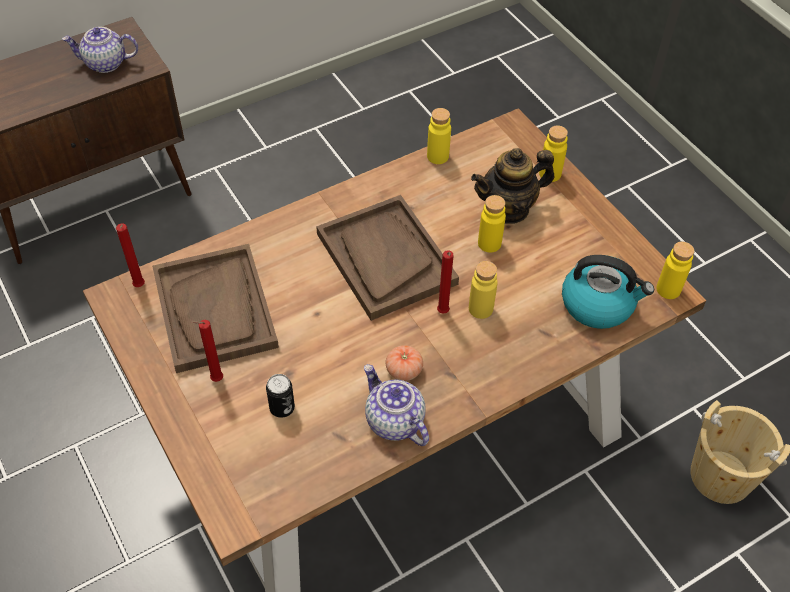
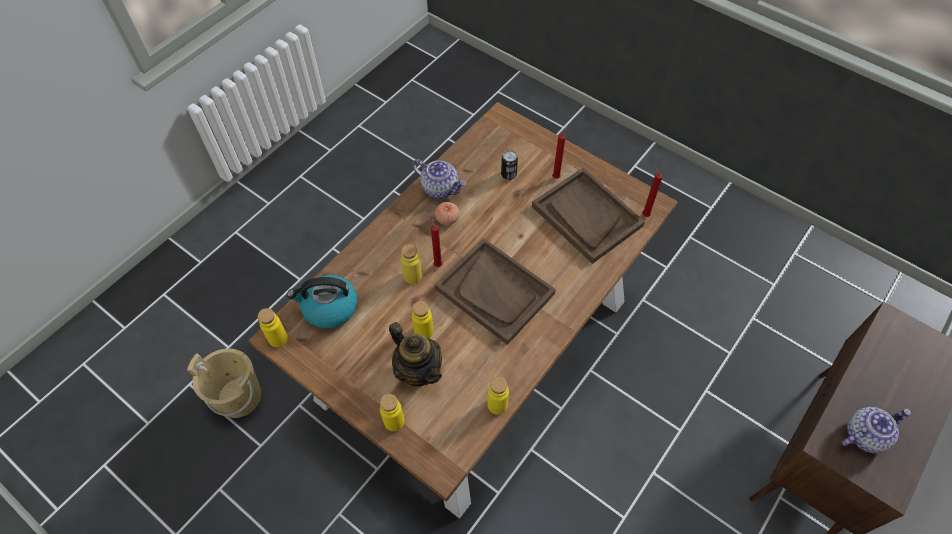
camera: 160 degrees right, 5 degrees up
(508, 209) = (419, 370): teapot -> teapot turned 90 degrees clockwise

